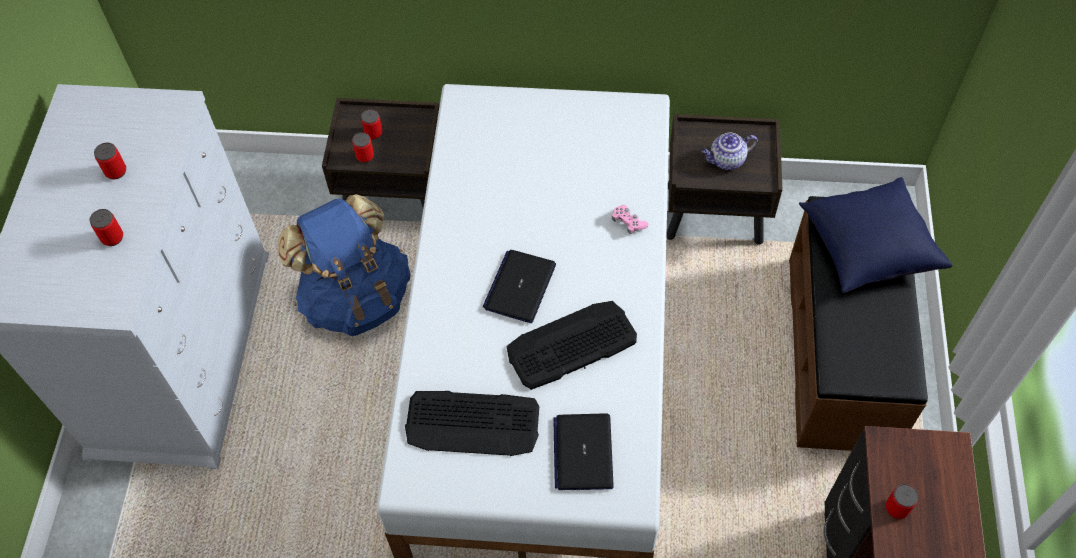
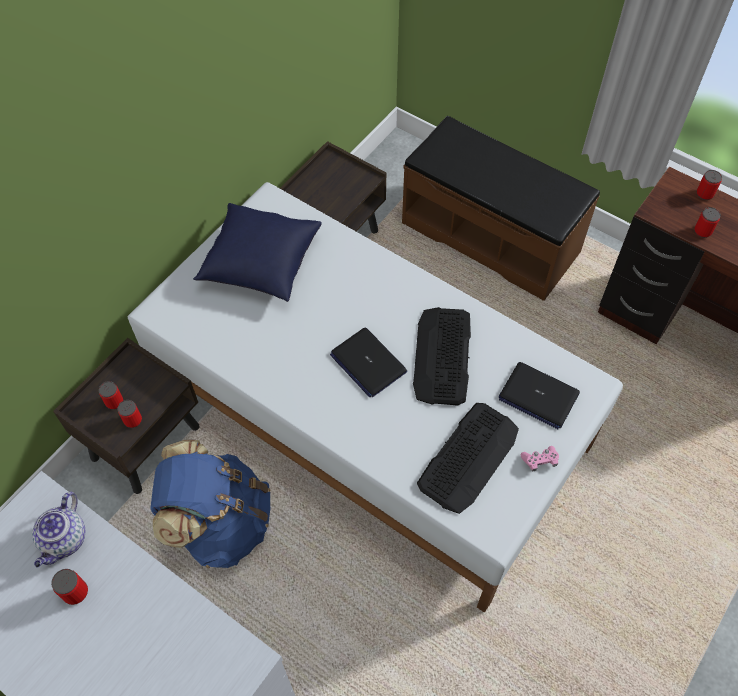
camera: 60 degrees left, 0 degrees up
(112, 237) = (156, 629): can -> can (704, 194)
(628, 222) = (362, 265): pink game controller -> pink game controller (540, 460)
(726, 160) = (335, 189): teapot -> teapot (65, 540)
(868, 246) = (468, 153): blue pillow -> blue pillow (260, 263)

